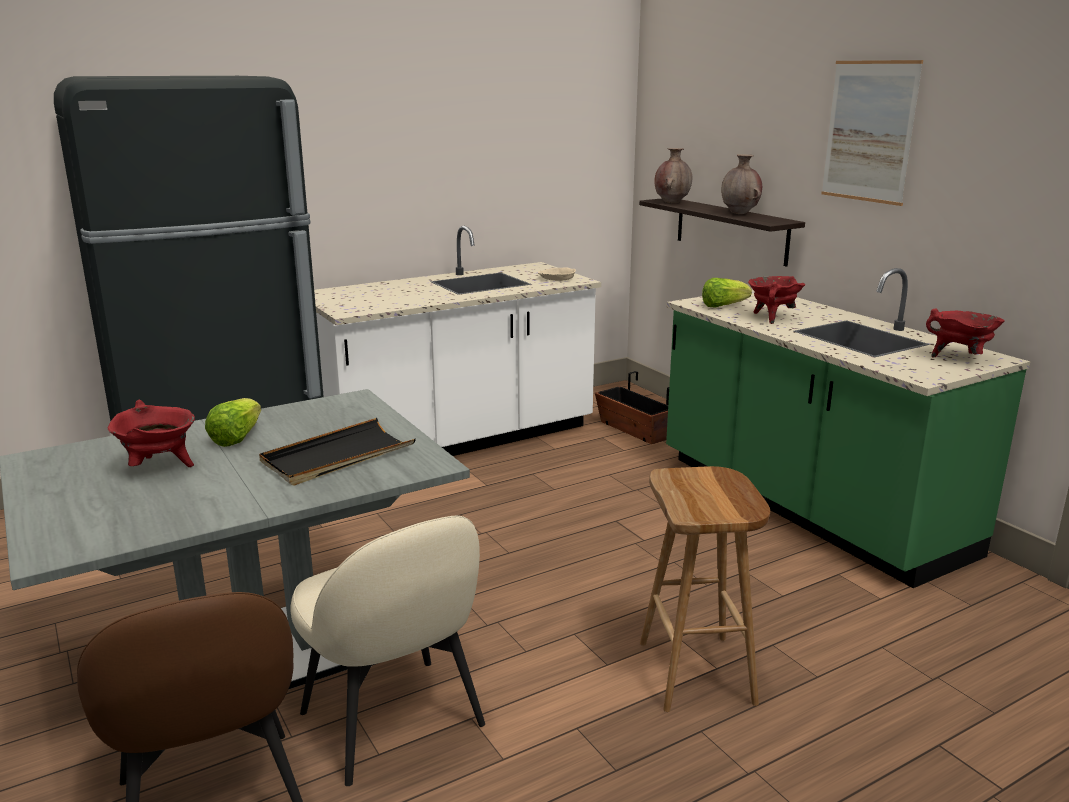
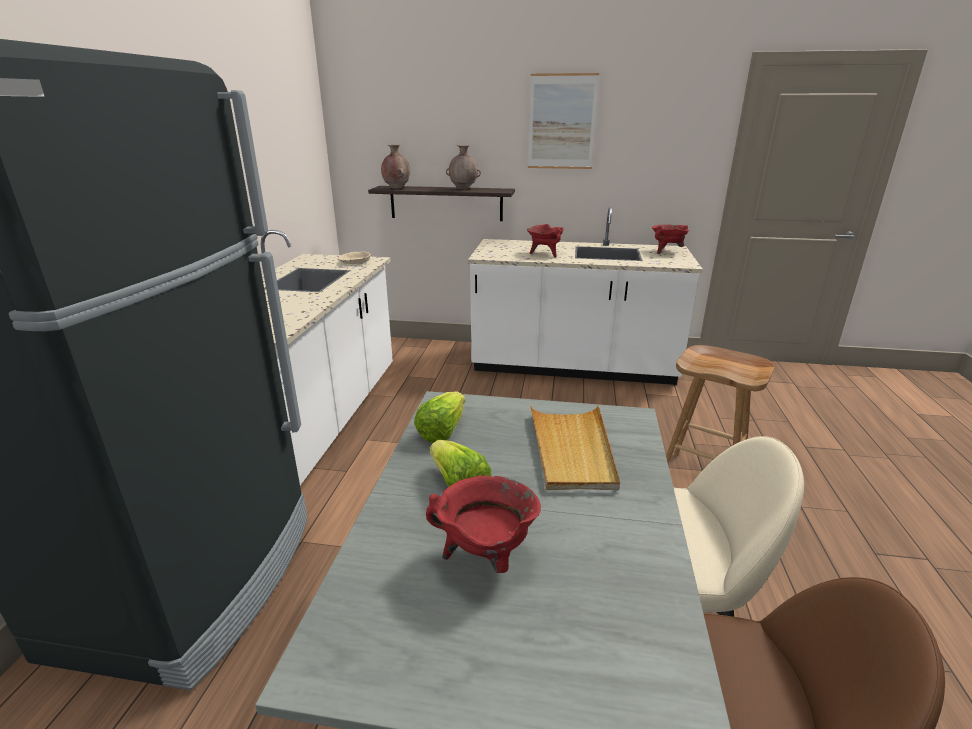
camera: 50 degrees left, 5 degrees up
(337, 457) = (572, 450): black tray -> beige tray
(634, 430) = (417, 363): planter -> none
(723, 306) = (503, 254): lettuce -> lettuce (442, 431)
(807, 505) = (573, 366): green counter -> white counter

